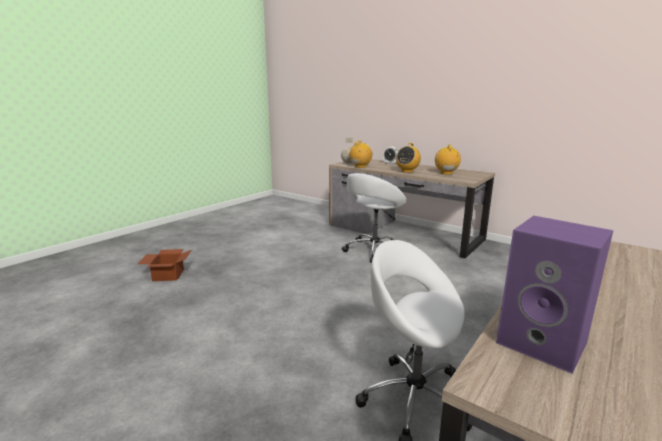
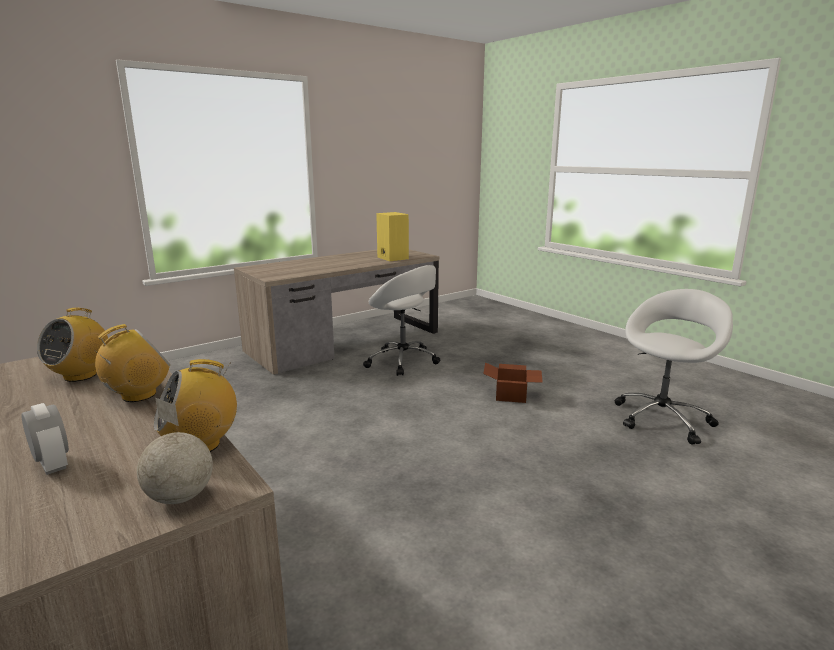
camera: 165 degrees left, 0 degrees up
(167, 275) = (683, 505): cardboard box -> cardboard box (512, 395)
(372, 251) = (287, 510): white office chair -> white office chair (663, 418)
(544, 343) = (392, 258): purple speaker -> yellow speaker

